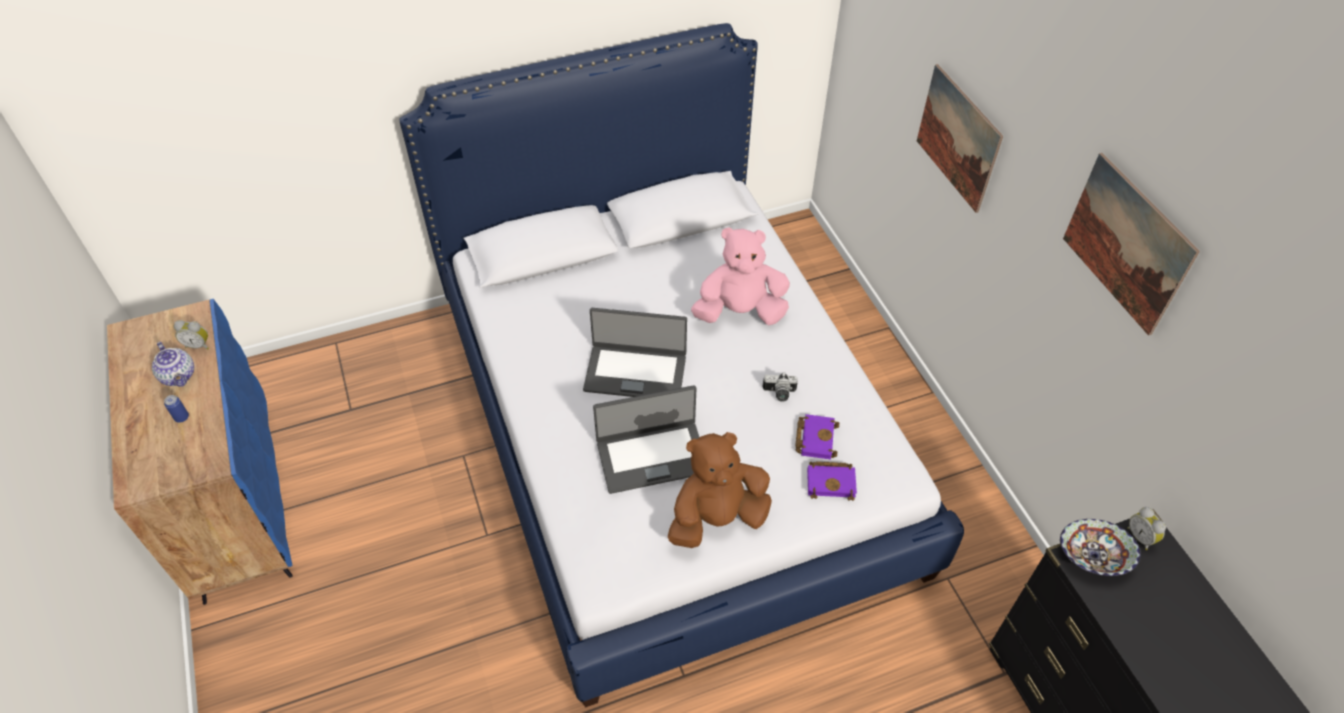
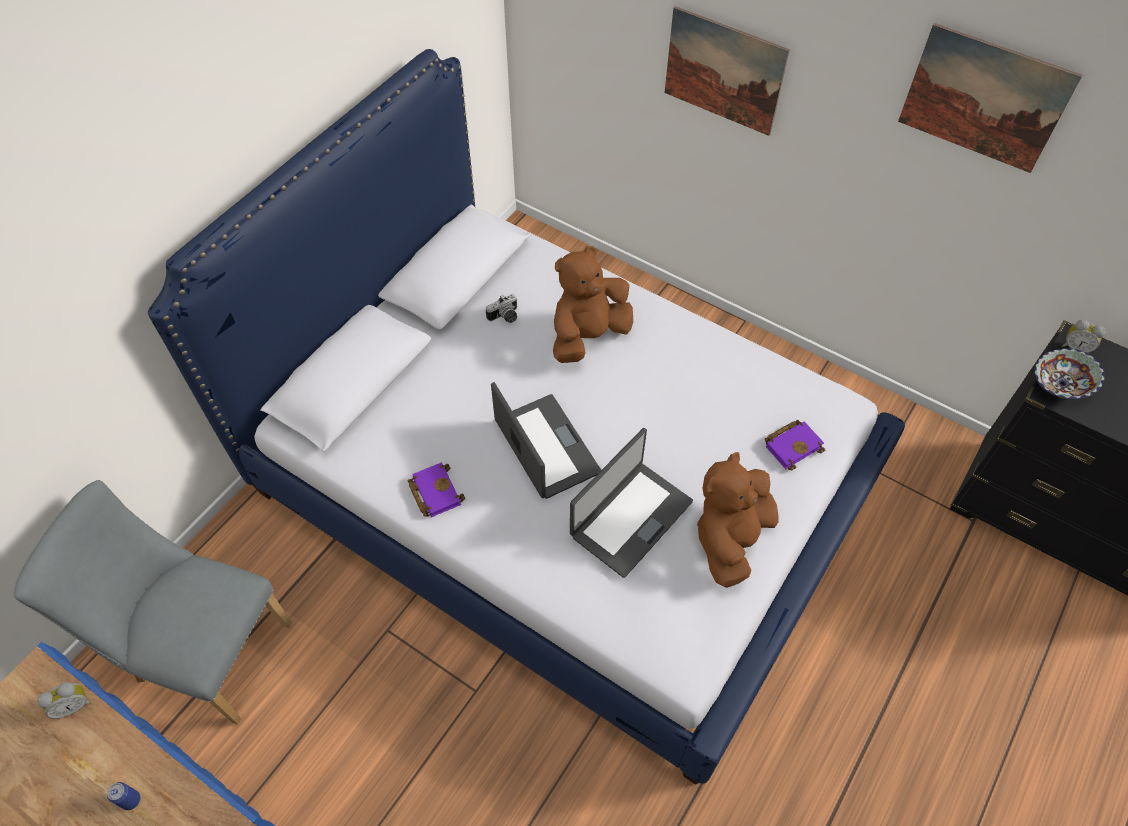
camera: 35 degrees left, 5 degrees up
(179, 376) = (83, 756): teapot -> none
(342, 395) = (204, 650): none -> grey chair
(635, 372) = (545, 447): laptop -> laptop turned 90 degrees counterclockwise
(740, 312) = (588, 336): pink plush toy -> brown plush toy
(779, 394) = (685, 392): camera -> camera (505, 317)
(815, 438) = (747, 414): purple book -> purple book (434, 492)

